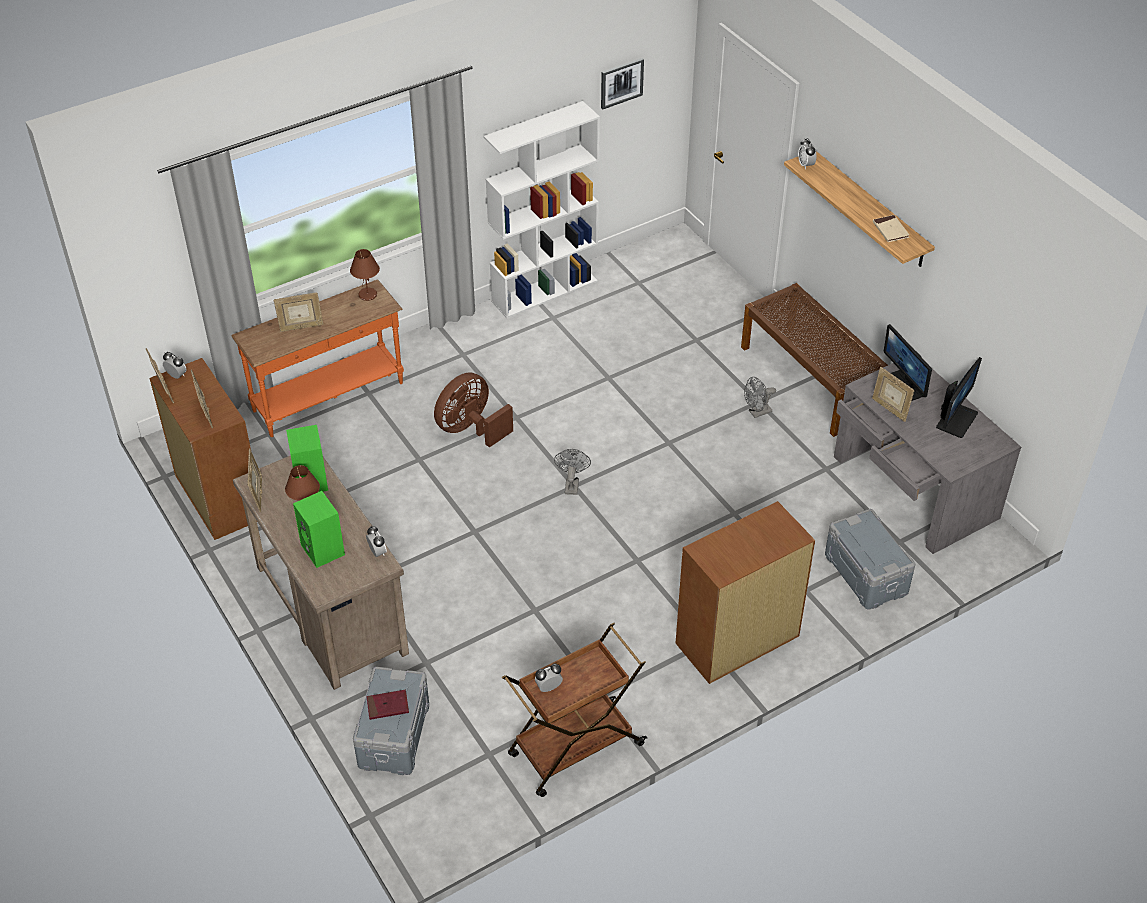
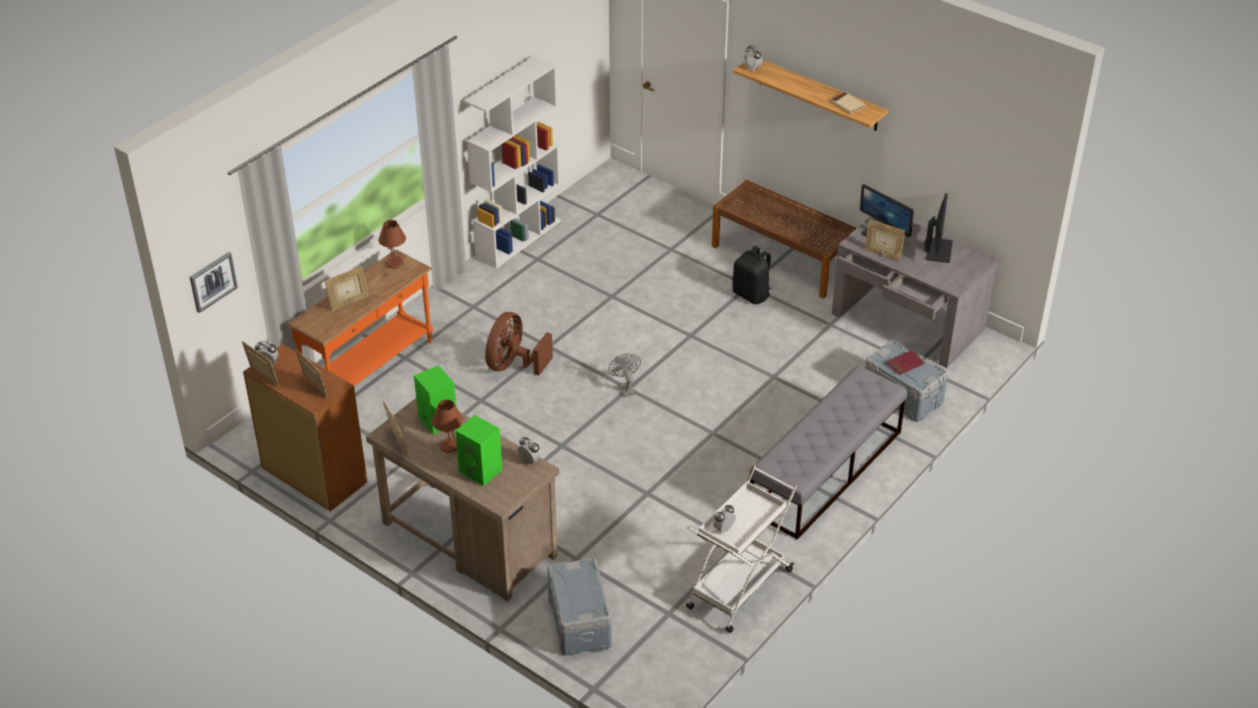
camera: 20 degrees left, 5 degrees down
(387, 706) = (577, 592): red book -> red book (905, 364)
(575, 749) = (738, 590): brown cart -> white cart
(621, 83) = (559, 35): picture -> picture (212, 281)
(736, 640) = (825, 472): brown cabinet -> grey bench
(757, 413) = (752, 294): grey fan -> black backpack

